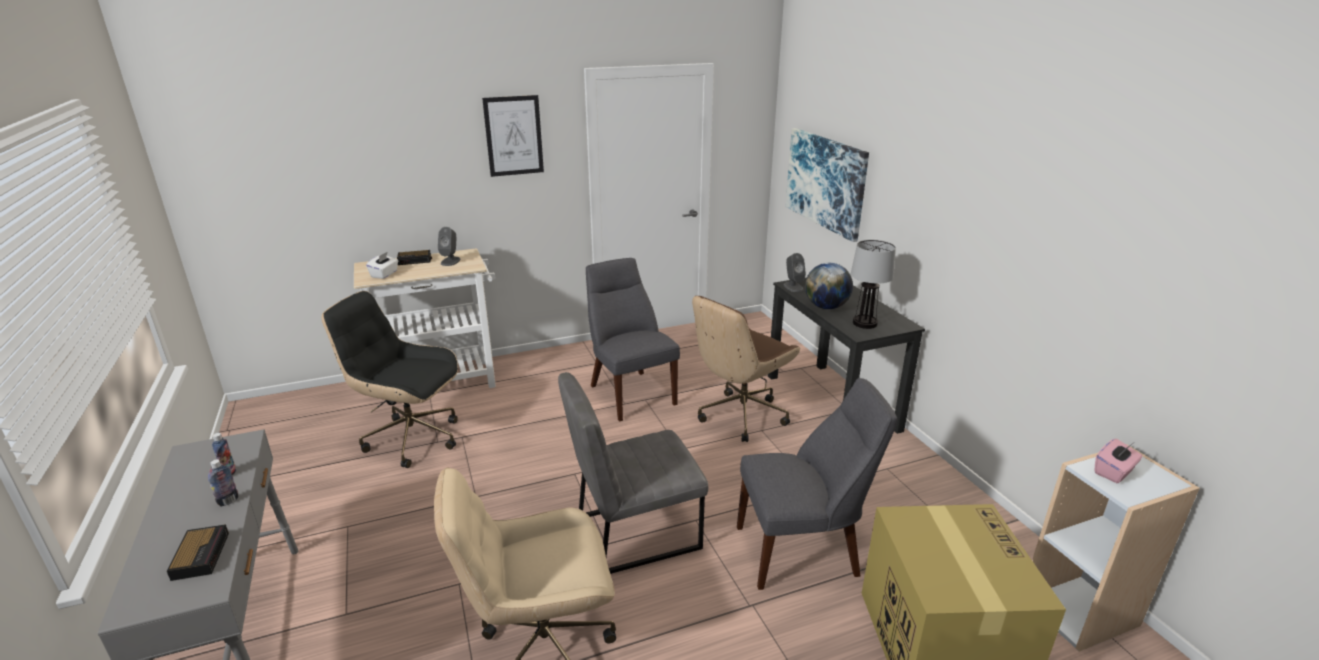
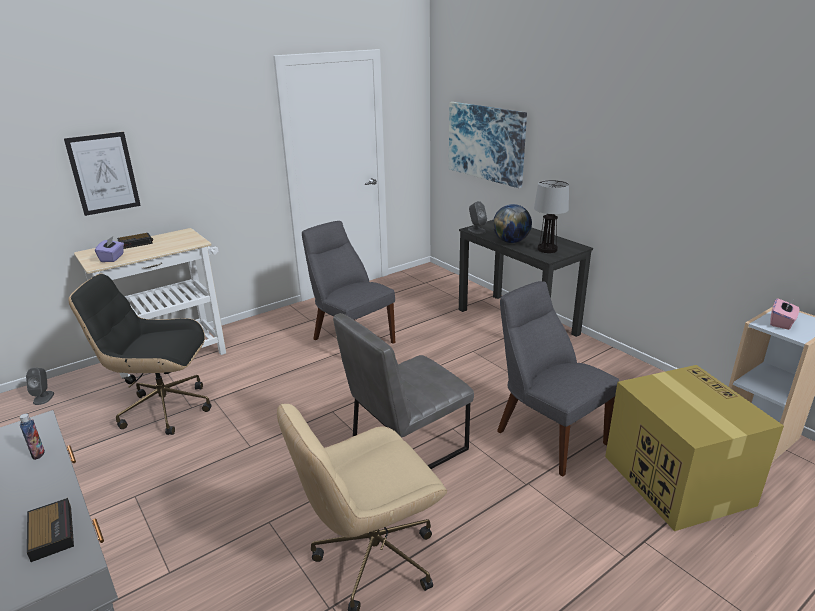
camera: 15 degrees left, 0 degrees up
(228, 501) = (52, 478): bottle -> none
(384, 274) = (112, 258): white tissue box -> purple tissue box
(450, 261) = (172, 240): grey speaker -> grey speaker (43, 397)
(514, 136) = (216, 120): picture -> picture (103, 173)
(740, 417) = (451, 344): brown office chair -> none
(802, 551) = (547, 435): grey chair -> grey chair turned 105 degrees counterclockwise

